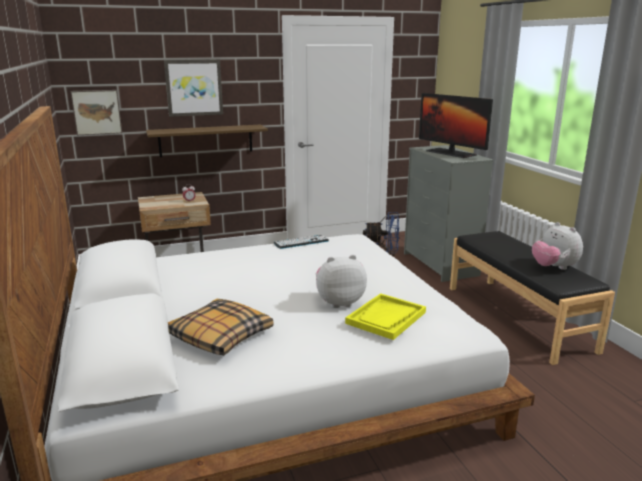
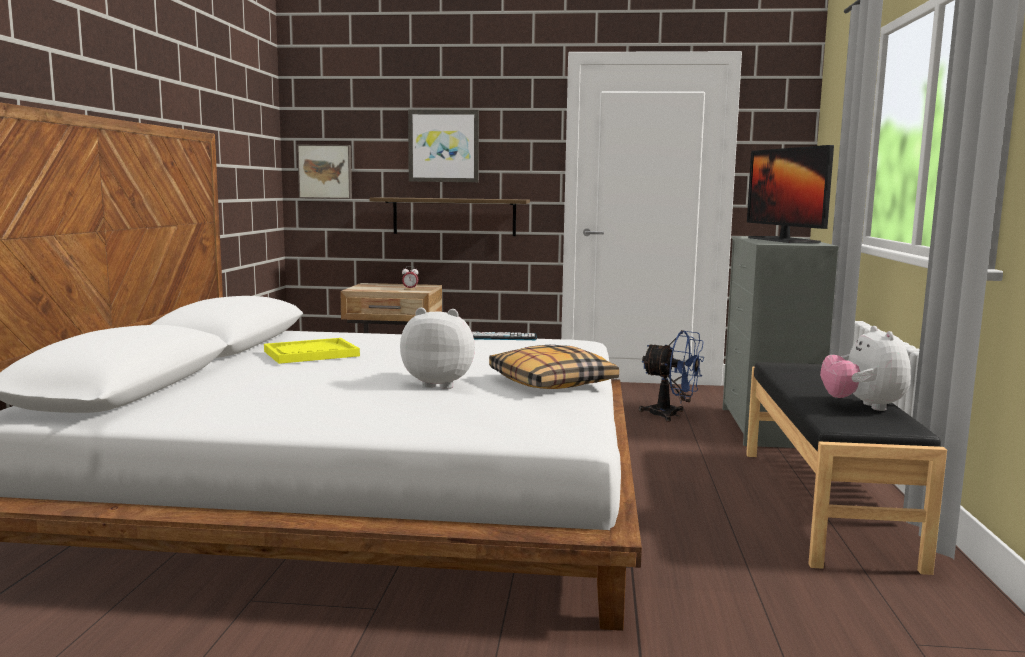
camera: 25 degrees right, 10 degrees down
(220, 336) = (248, 388): pillow -> pillow (551, 383)
(386, 318) = (468, 400): yellow tray -> yellow tray (311, 354)

